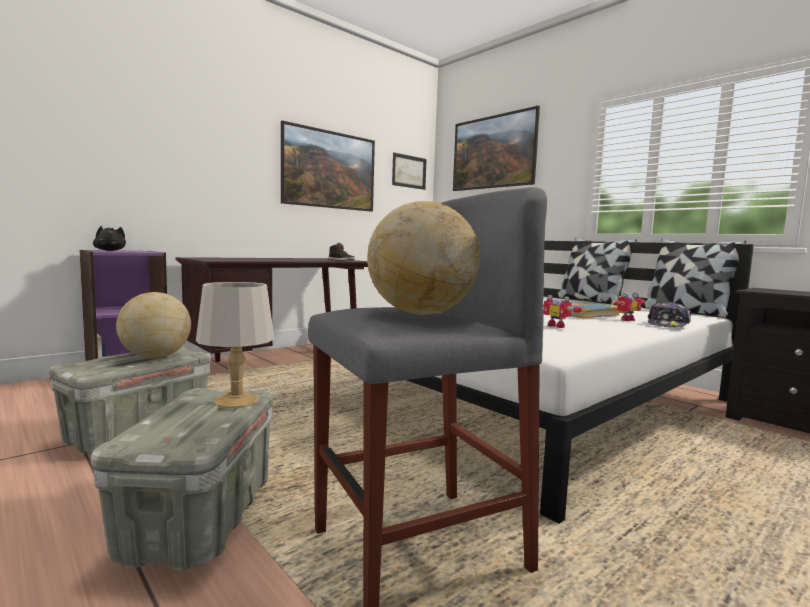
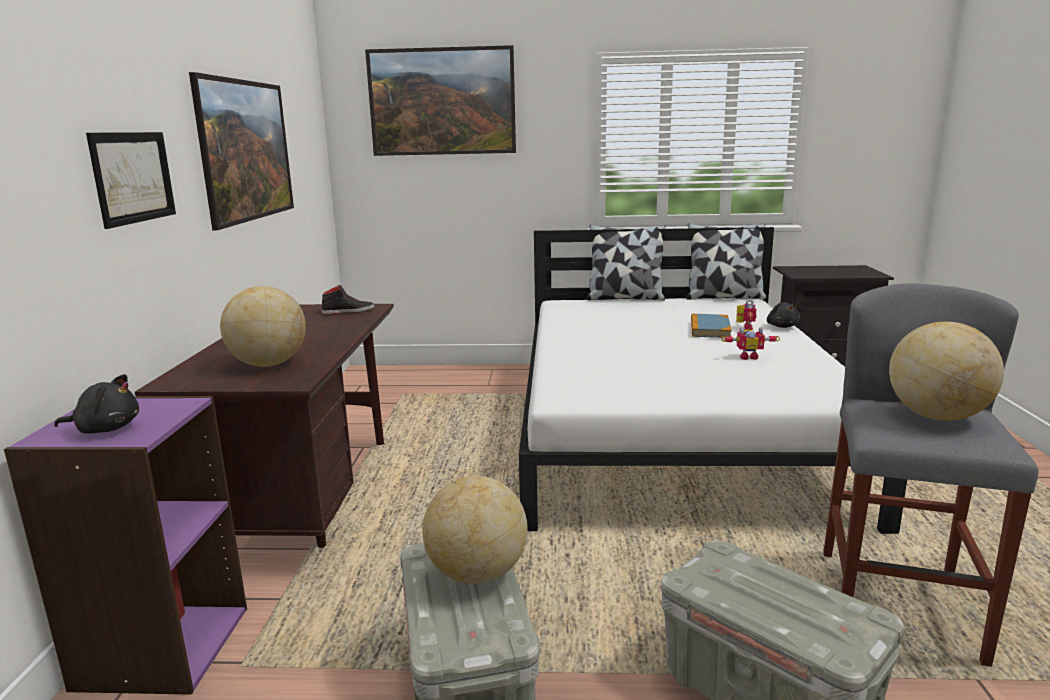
camera: 45 degrees left, 10 degrees up
(235, 259) = (268, 364): none -> globe
(236, 401) = (747, 566): grey table lamp -> none
(409, 171) = (309, 129): picture -> picture (133, 177)
(668, 325) = (782, 326): cap -> black plush toy

